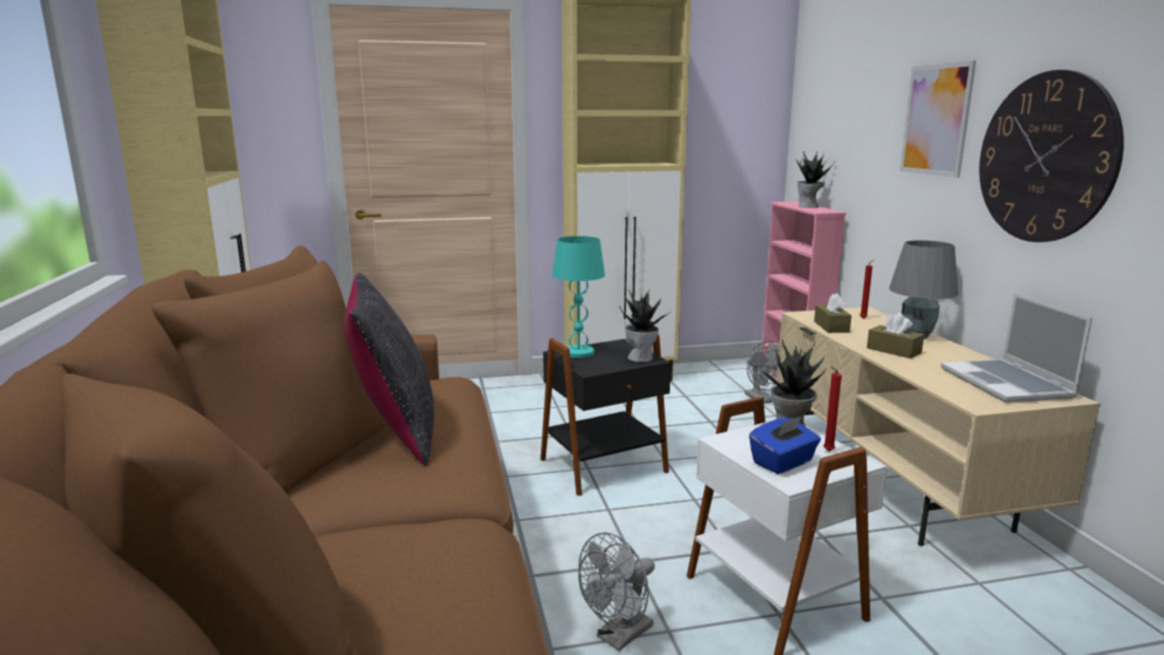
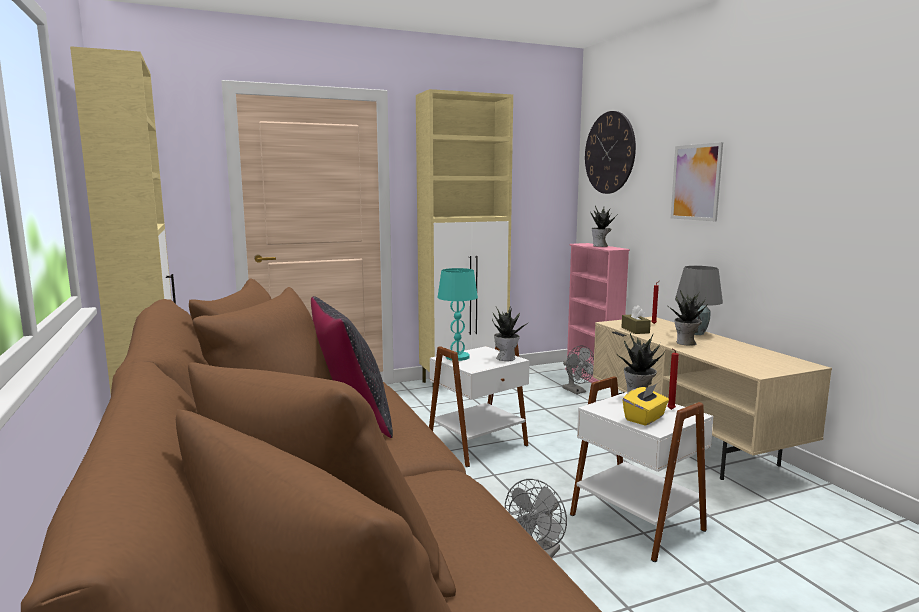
camera: 10 degrees left, 5 degrees down
(605, 466) = (479, 445): black side table -> white side table
(783, 463) = (645, 418): blue tissue box -> yellow tissue box
(893, 350) = (686, 343): brown tissue box -> potted plant
(1007, 384) = (770, 359): laptop -> none
(1045, 158) = (778, 206): wall clock -> wall clock (609, 153)

